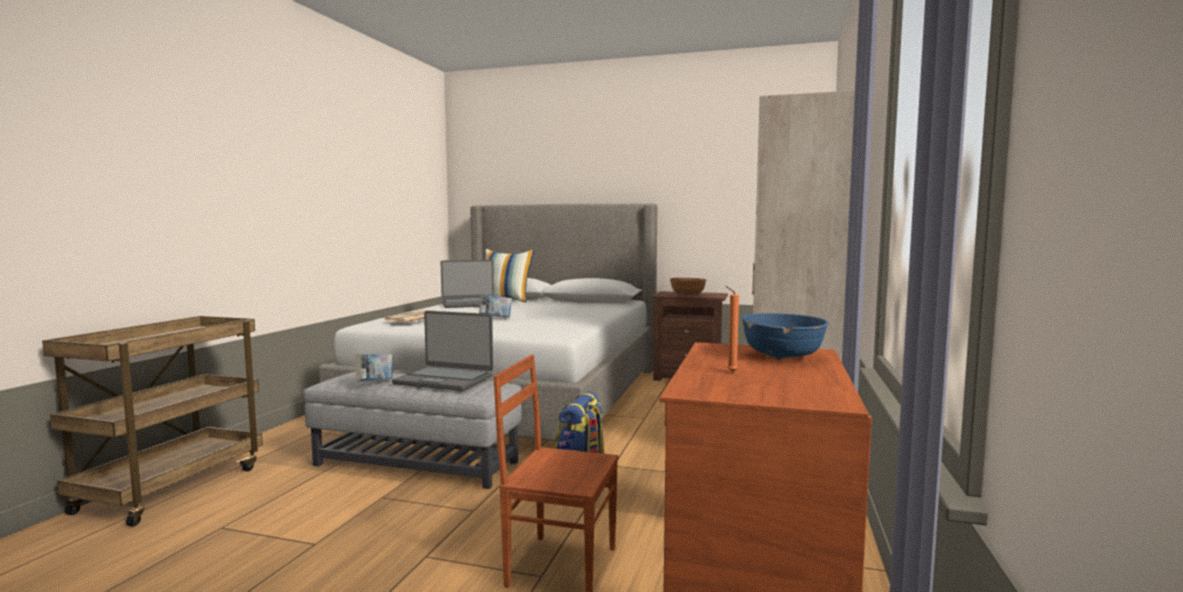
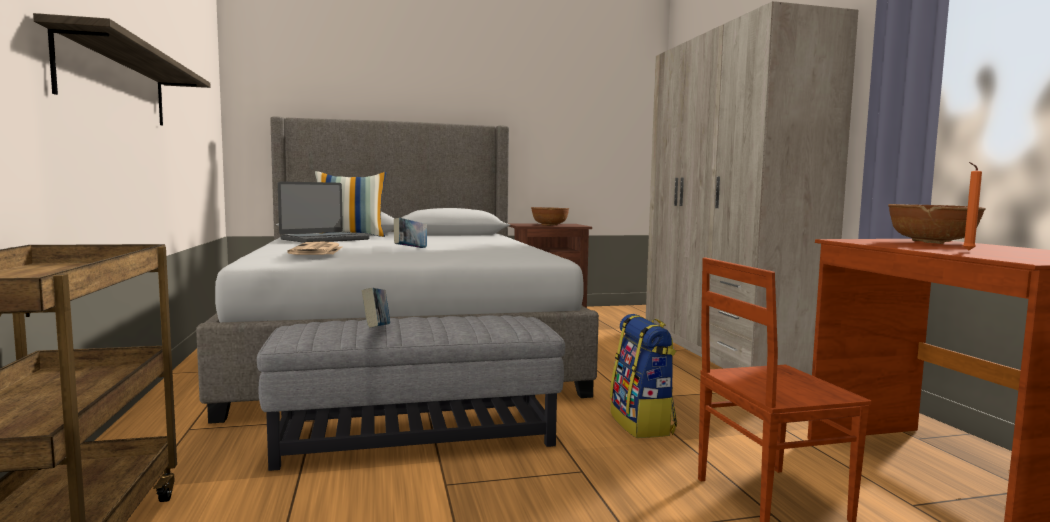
camera: 30 degrees left, 0 degrees up
(304, 207) = (116, 83): none -> shelf
(444, 380) = (459, 318): laptop -> none
(783, 357) = (931, 242): blue bowl -> brown bowl

